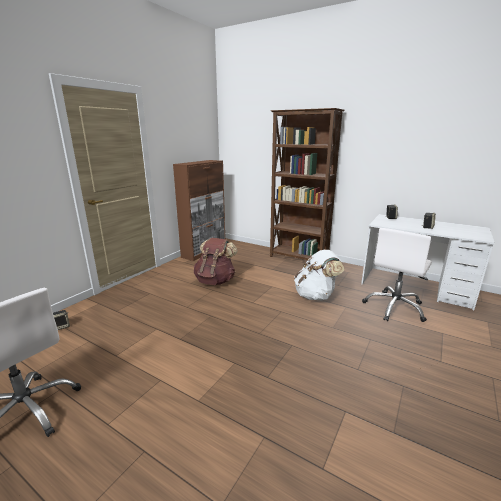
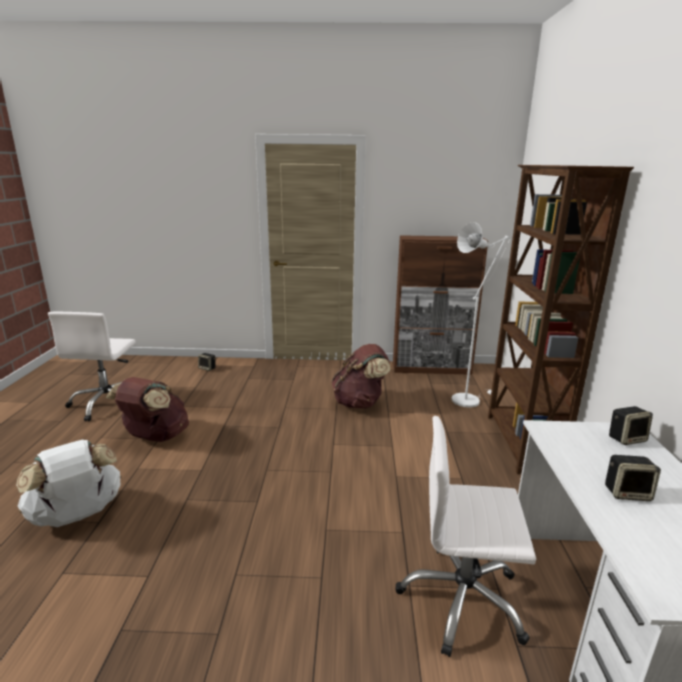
camera: 60 degrees right, 0 degrees up
(154, 381) = (155, 437): none -> brown backpack
(248, 254) = (468, 399): none -> white floor lamp
(316, 296) = (407, 492): white backpack -> white backpack (77, 515)

